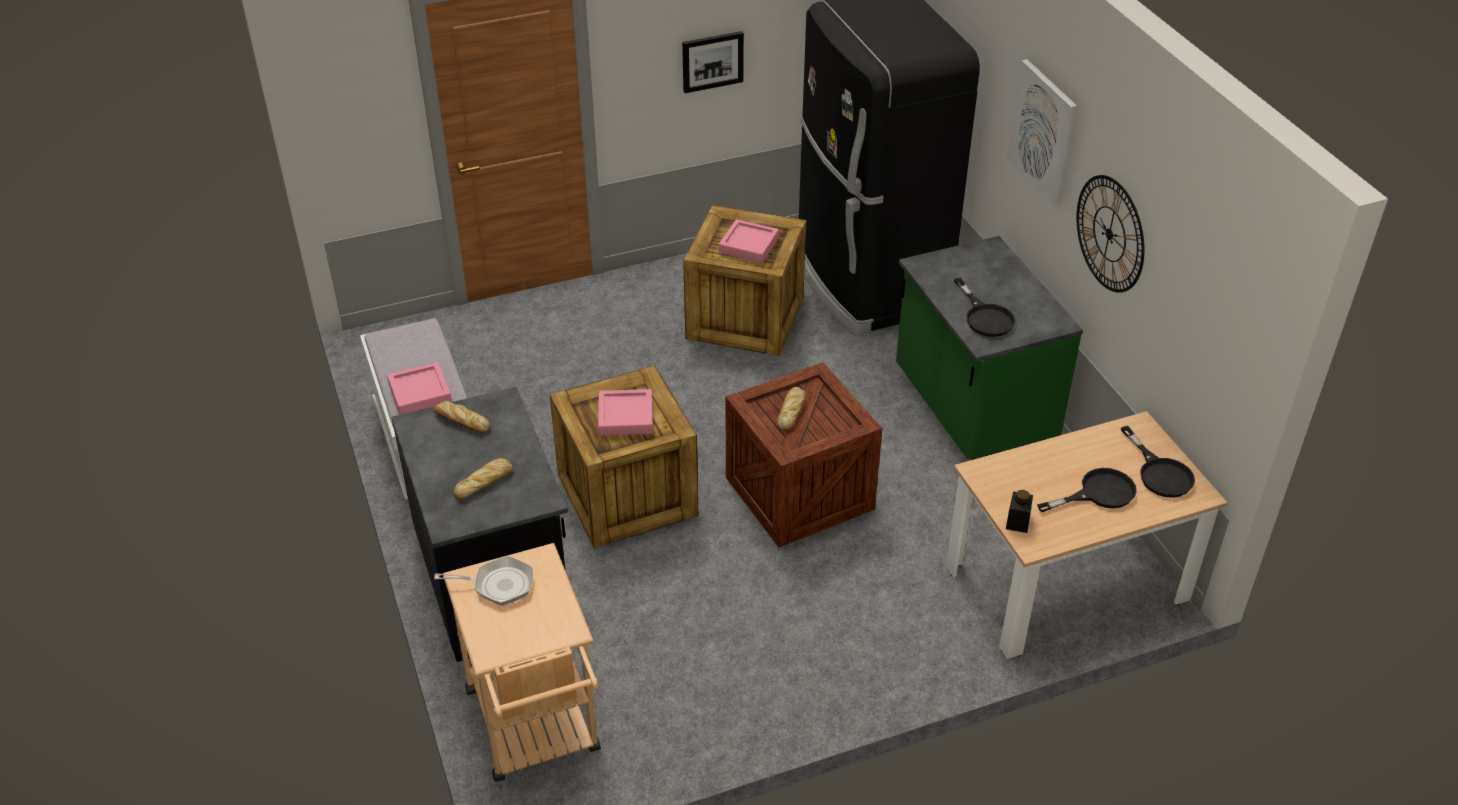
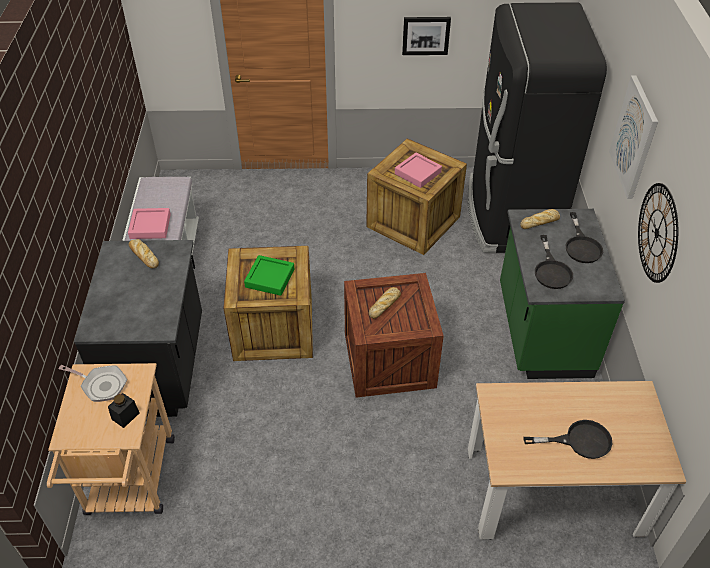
camera: 20 degrees right, 5 degrees up
(485, 482) = (132, 305): bread -> bread (540, 222)
(625, 417) = (270, 278): pink tray -> green tray
(1018, 521) = (503, 446): black jar -> black jar (125, 416)
(1160, 473) = (639, 438): black frying pan -> black frying pan (581, 246)

